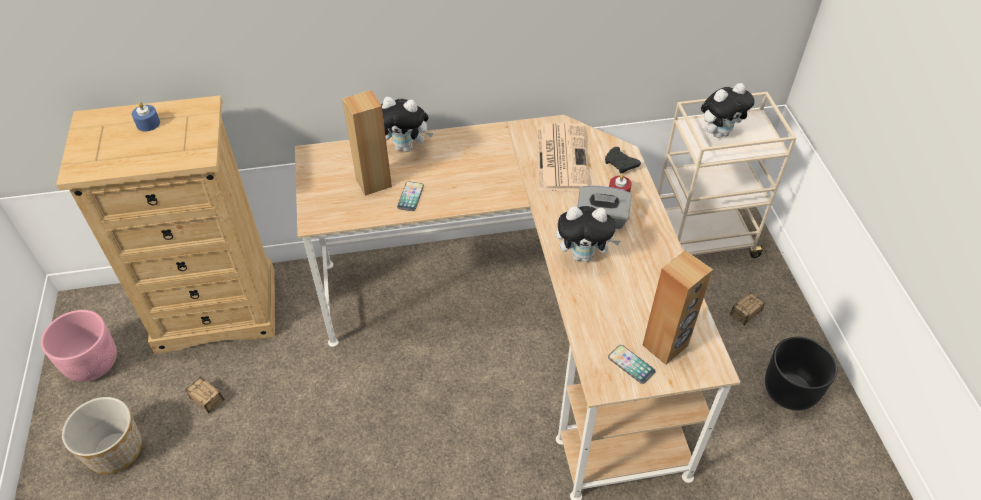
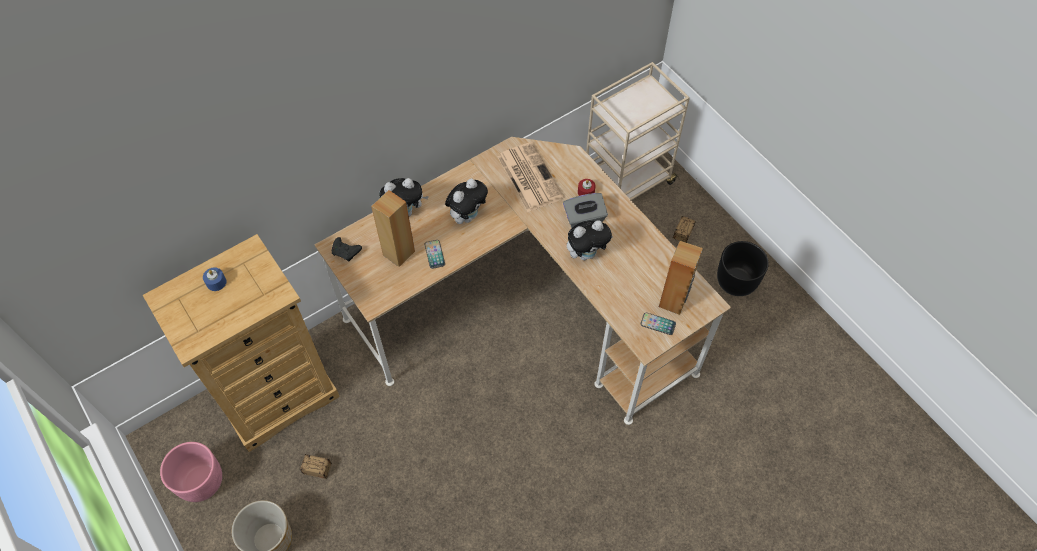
camera: 25 degrees left, 10 degrees up
(620, 165) = (575, 167): black game controller -> black game controller (346, 252)
(719, 132) = (629, 108): plush toy -> plush toy (467, 215)

